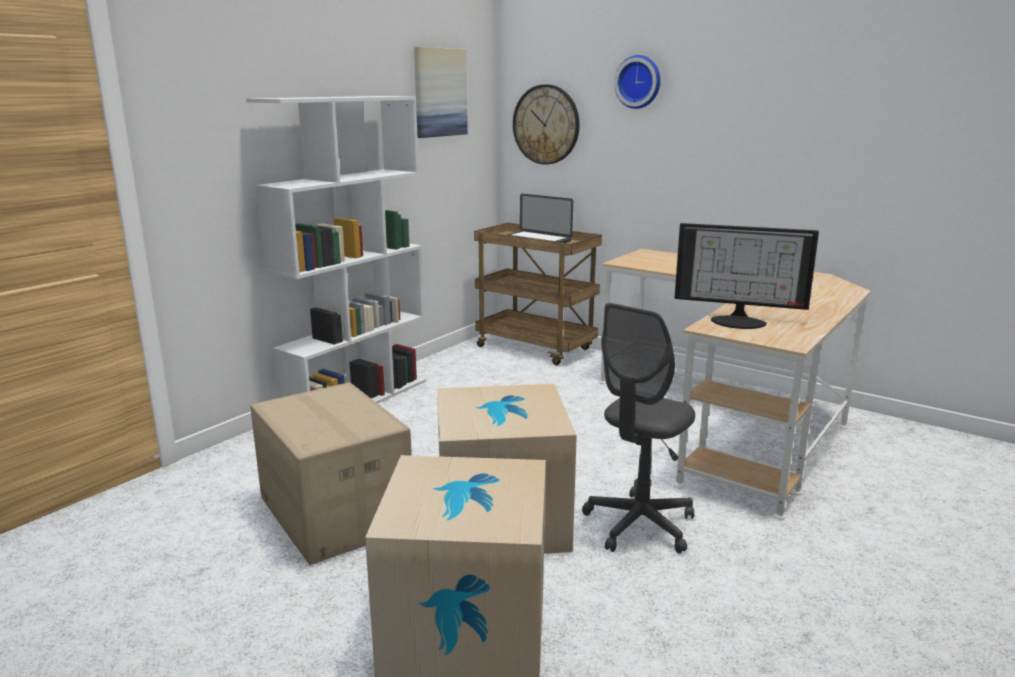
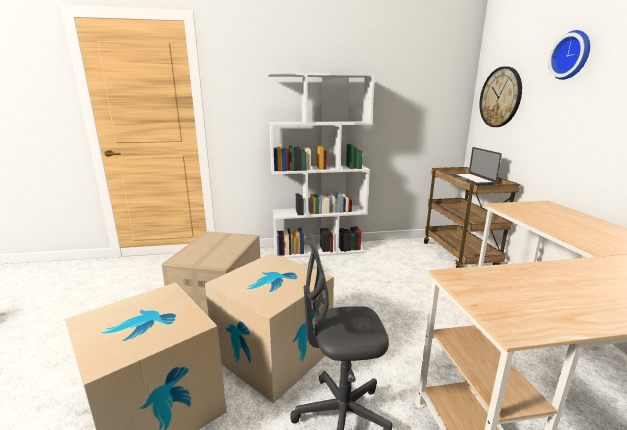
camera: 45 degrees right, 0 degrees up
(440, 92) = (419, 75): picture -> none
(739, 321) = (503, 282): monitor -> none

